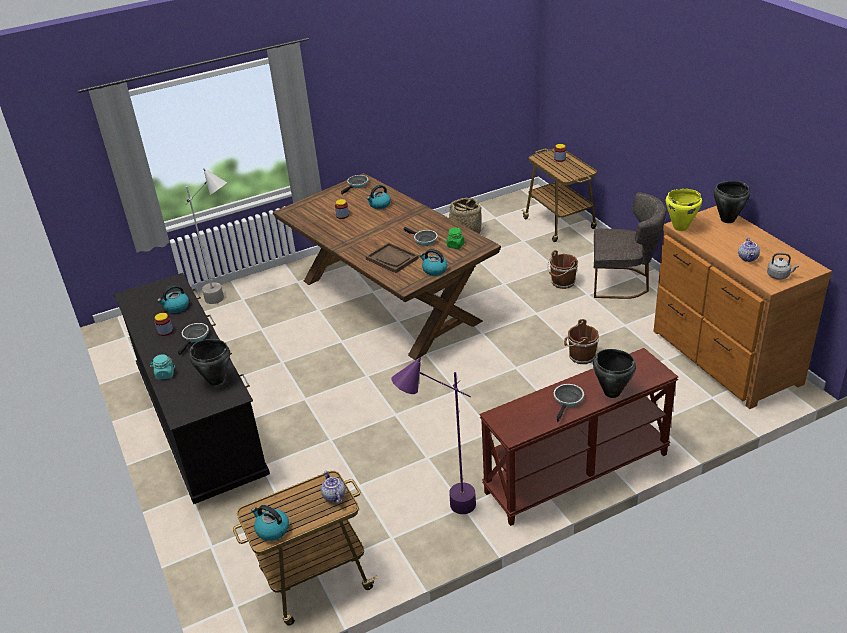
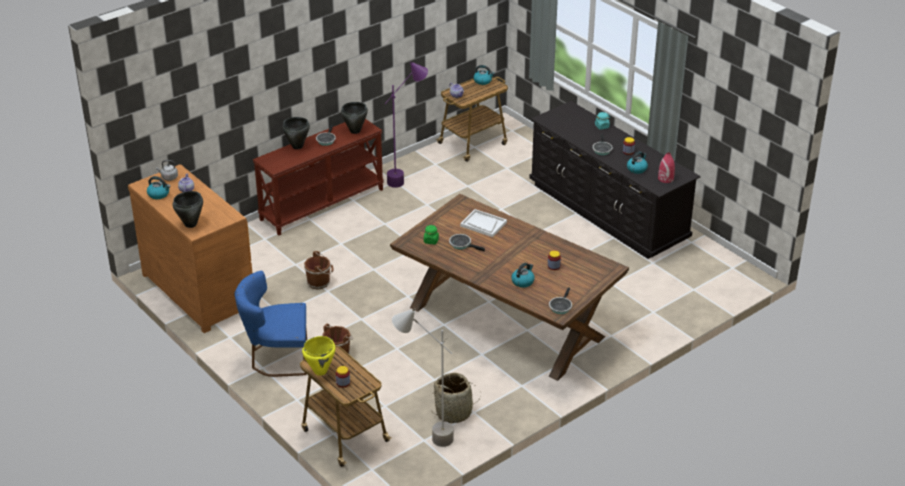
camera: 165 degrees right, 0 degrees up
(155, 292) = (665, 179): none -> red vase
(216, 380) = (563, 126): black cooking pot -> black cooking pot (355, 131)
(228, 301) = (666, 309): grey floor lamp -> grey floor lamp (425, 437)
(392, 259) = (483, 224): brown tray -> white tray
(434, 270) = (442, 216): kettle -> kettle (159, 194)
(623, 283) = (276, 358): grey chair -> blue chair
(680, 227) = (233, 214): yellow cooking pot -> yellow cooking pot (320, 371)

